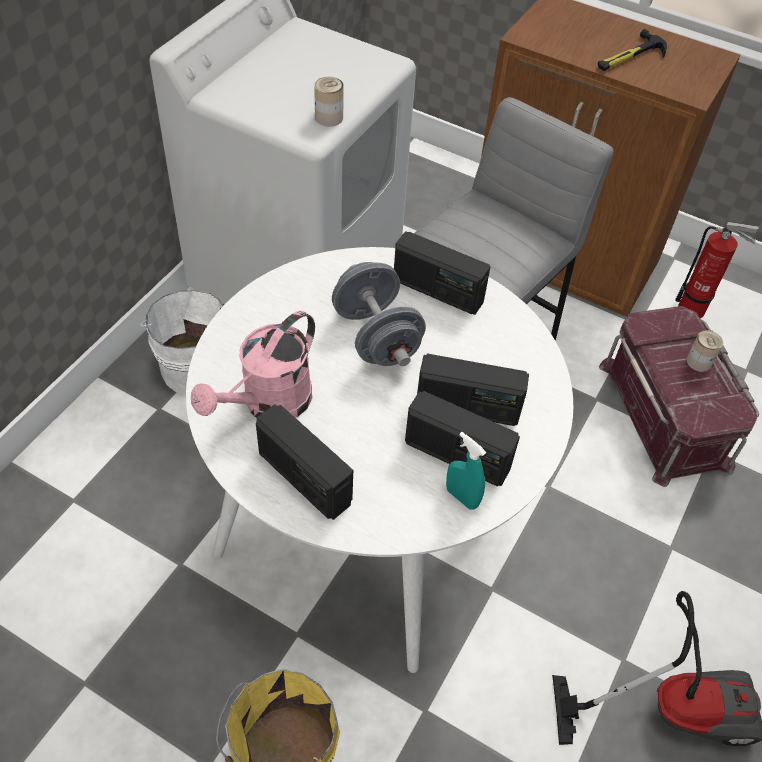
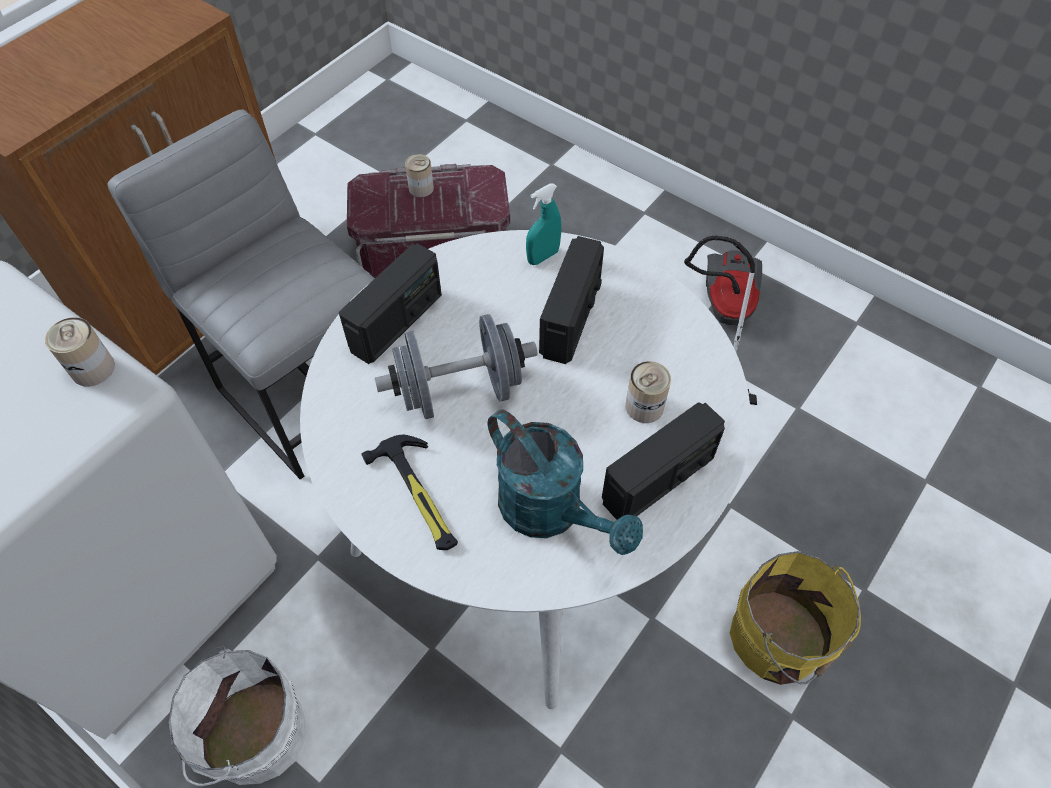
camera: 80 degrees left, 5 degrees up
(268, 404) = (551, 512): pink watering can -> turquoise watering can
(379, 466) = (644, 406): none -> can
(456, 455) = (632, 336): radio -> none
(462, 497) = (683, 339): turquoise spray bottle -> turquoise spray bottle (543, 257)
(629, 57) = (104, 49): hammer -> hammer (419, 495)
(695, 310) = (312, 196): fire extinguisher -> none

